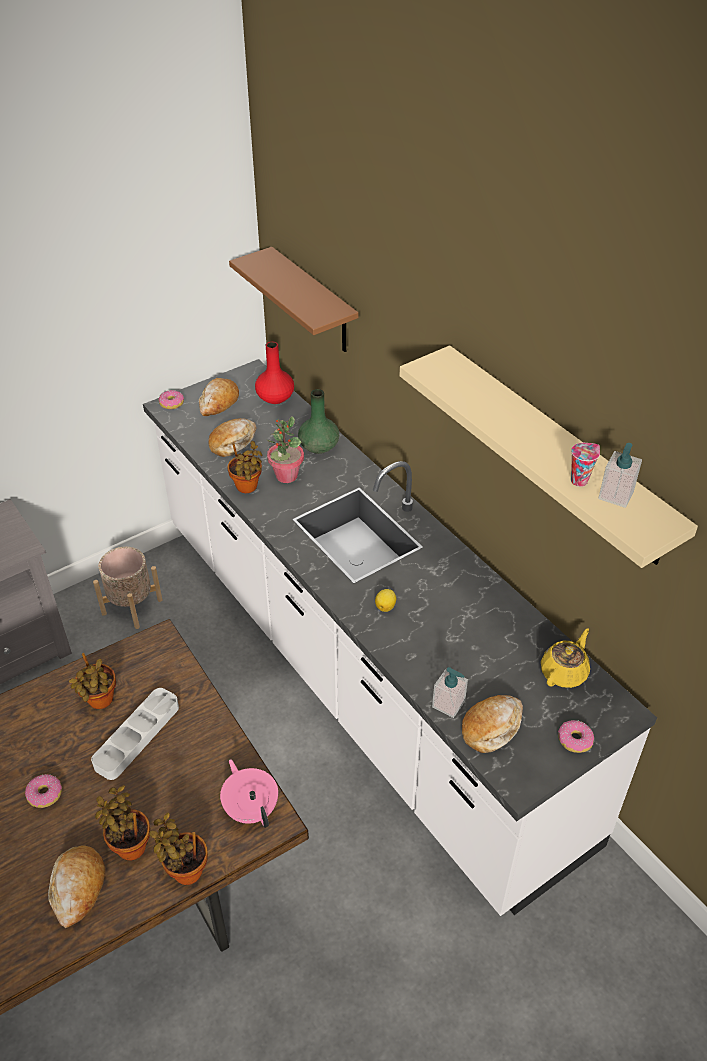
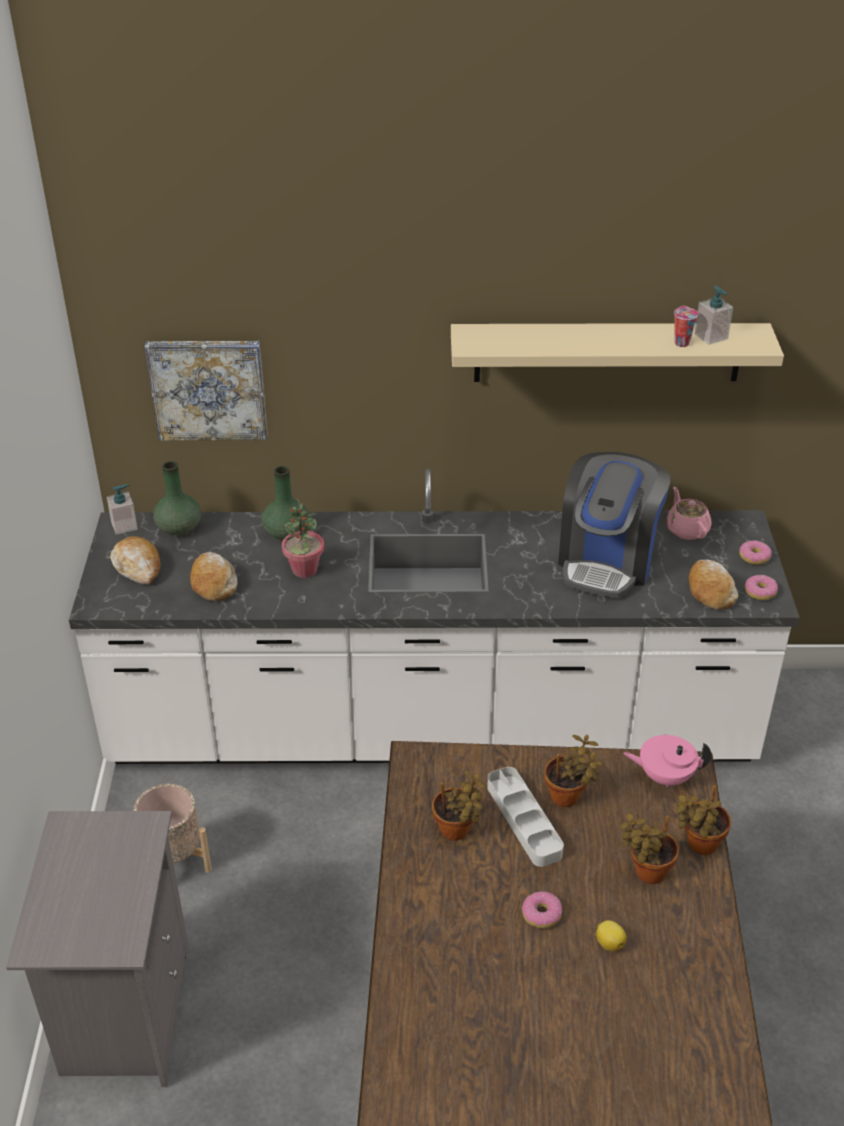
camera: 55 degrees left, 5 degrees down
(78, 888) = (668, 927): bread -> none
(172, 403) = (96, 599): donut -> donut (760, 592)
(247, 488) = (293, 601): potted plant -> potted plant (568, 797)
(275, 398) = (179, 528): red vase -> green vase
(314, 302) = (208, 389): brown shelf -> picture
(386, 606) = (533, 585): lemon -> lemon (609, 943)
(448, 704) = (669, 601): soap dispenser -> soap dispenser (124, 526)
(464, 637) = (607, 560): none -> coffee machine
(564, 672) = (686, 529): yellow teapot -> pink teapot

